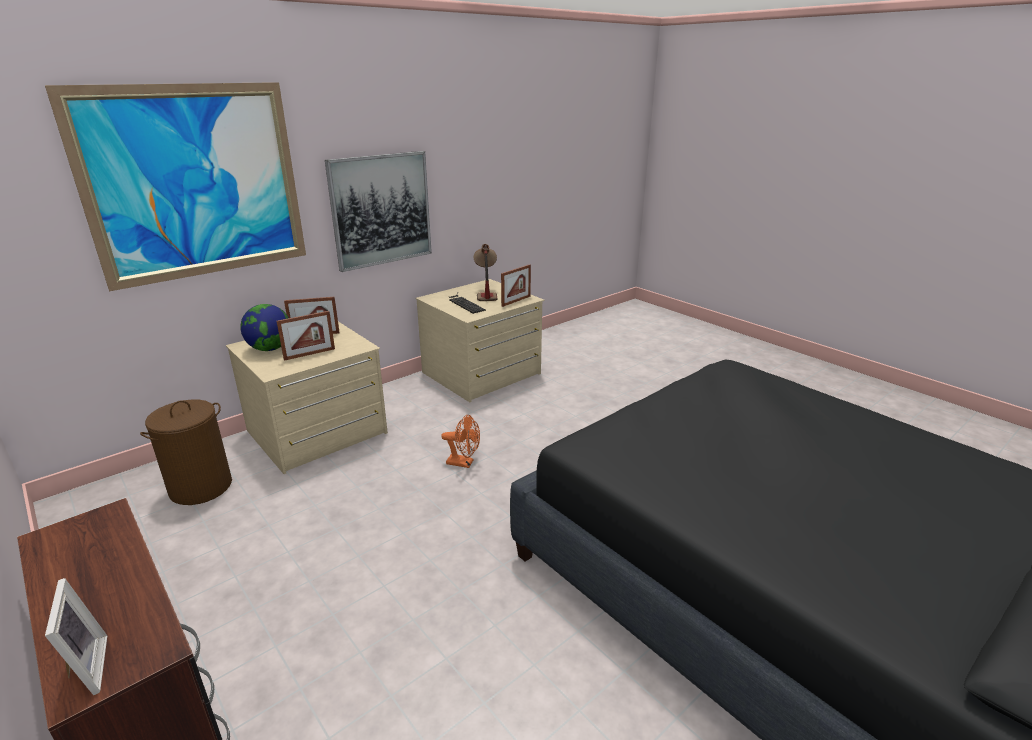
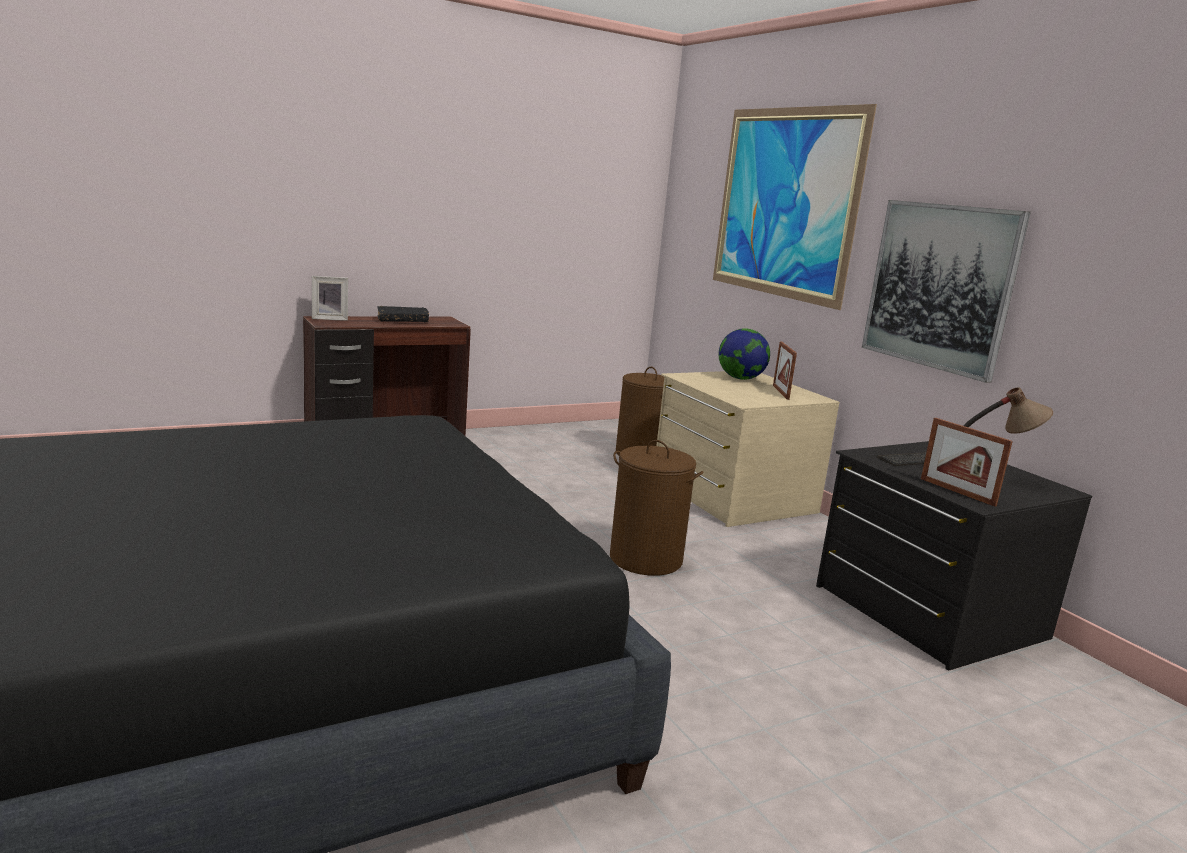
camera: 100 degrees right, 10 degrees down
(86, 573) = (402, 320): none -> black book
(309, 354) = (724, 387): picture frame -> none
(464, 463) = (646, 559): orange fan -> brown laundry basket
(482, 374) = (926, 612): beige dresser -> black dresser

